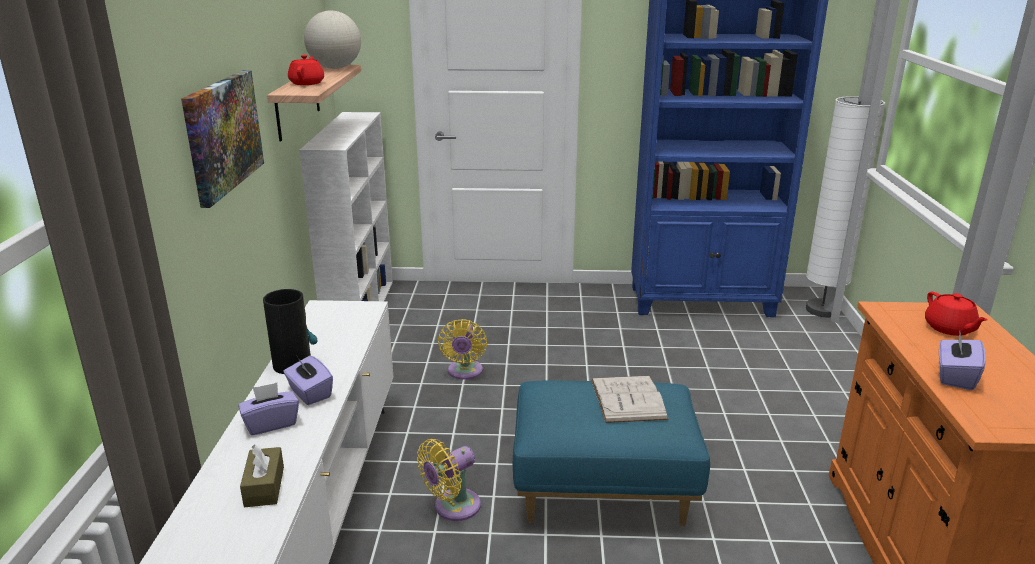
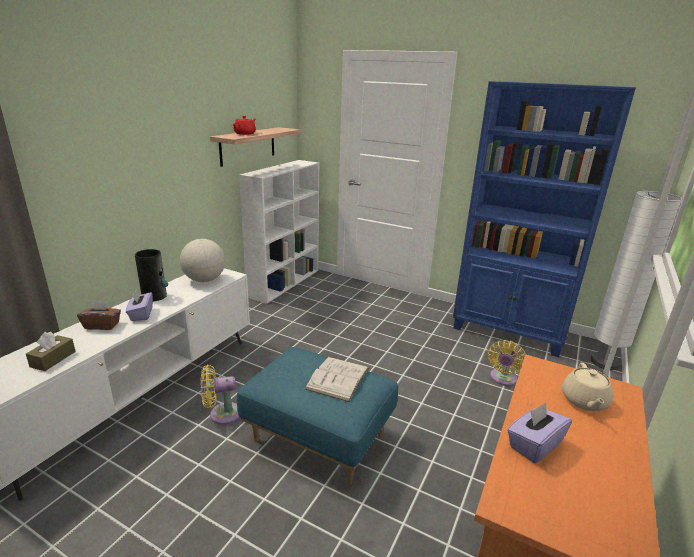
camera: 25 degrees right, 0 degrees up
(223, 134) = (151, 152): picture -> none
(271, 423) = (102, 325): purple tissue box -> brown tissue box
(335, 68) = (281, 129): globe -> globe (204, 280)
(464, 372) = (307, 334): yellow fan -> yellow fan (502, 379)
(949, 329) = (584, 401): red teapot -> beige teapot

